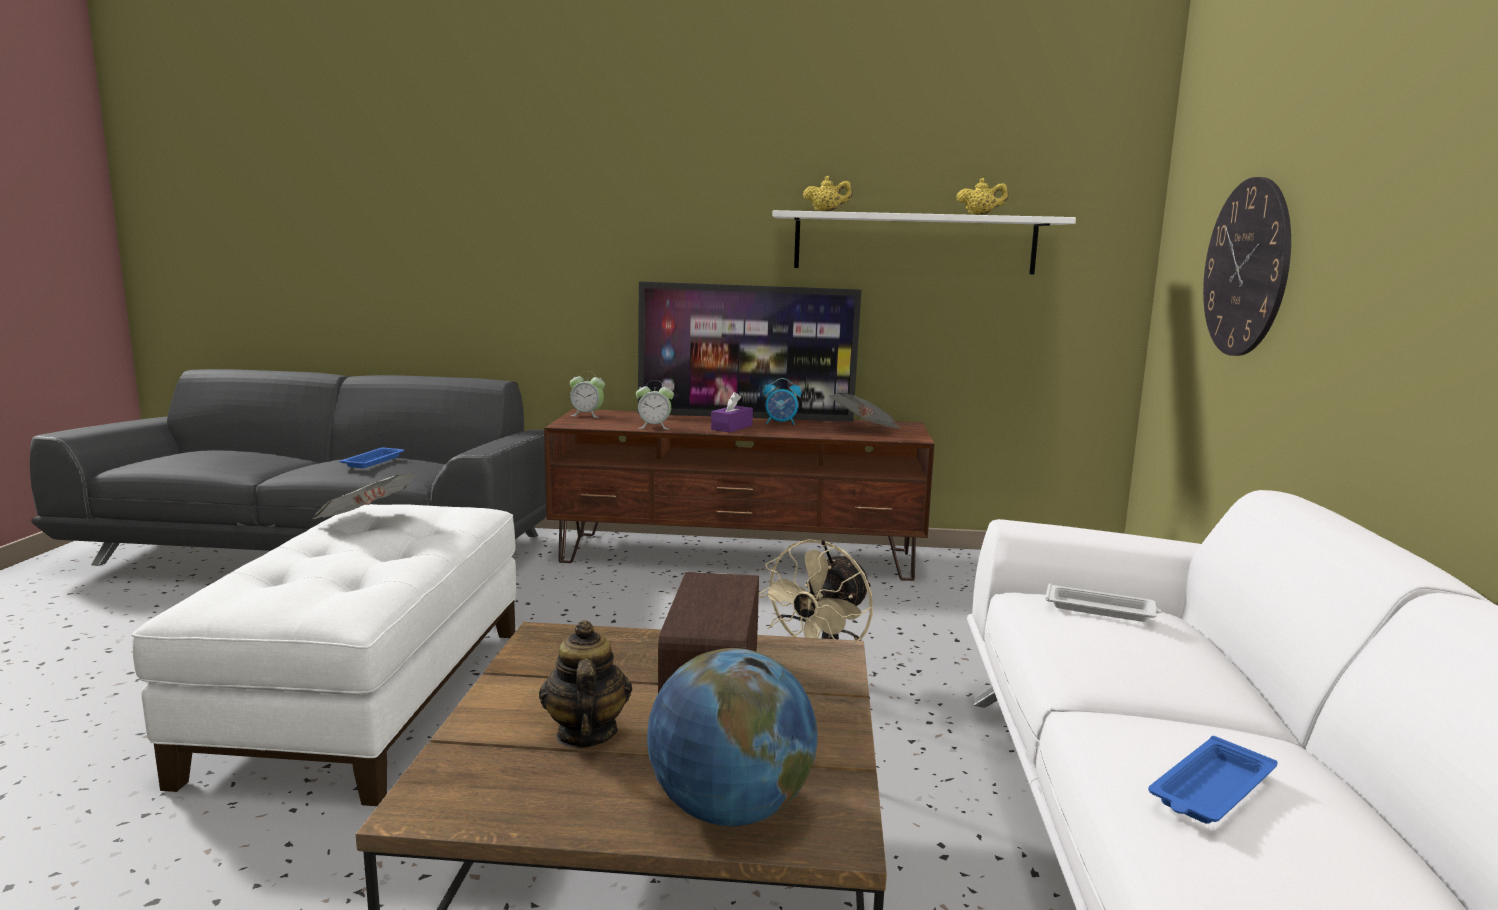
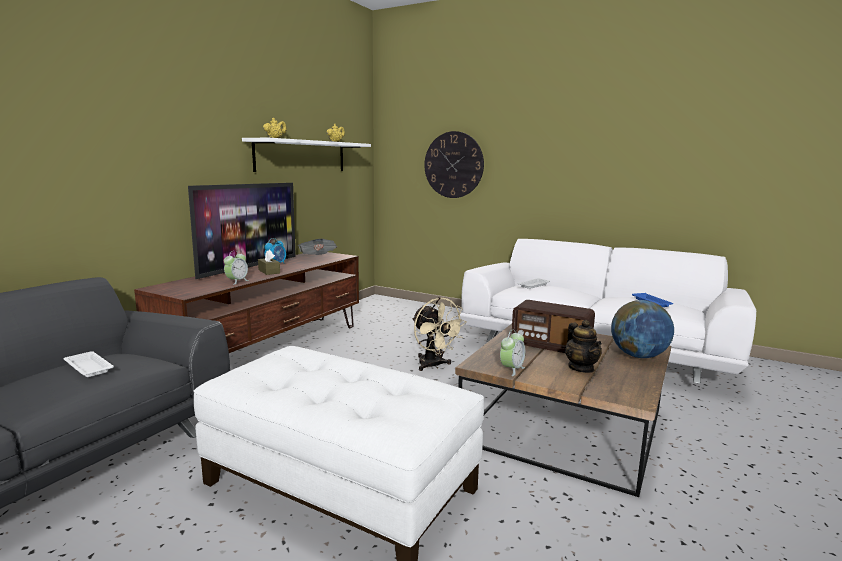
camera: 65 degrees left, 0 degrees up
(365, 522) = (277, 378): newspaper -> none
(374, 461) = (88, 367): blue tray -> white tray
(585, 734) = (581, 368): teapot -> teapot turned 120 degrees counterclockwise
(587, 415) = (167, 288): alarm clock -> alarm clock (511, 369)
(731, 427) = (269, 271): purple tissue box -> brown tissue box

